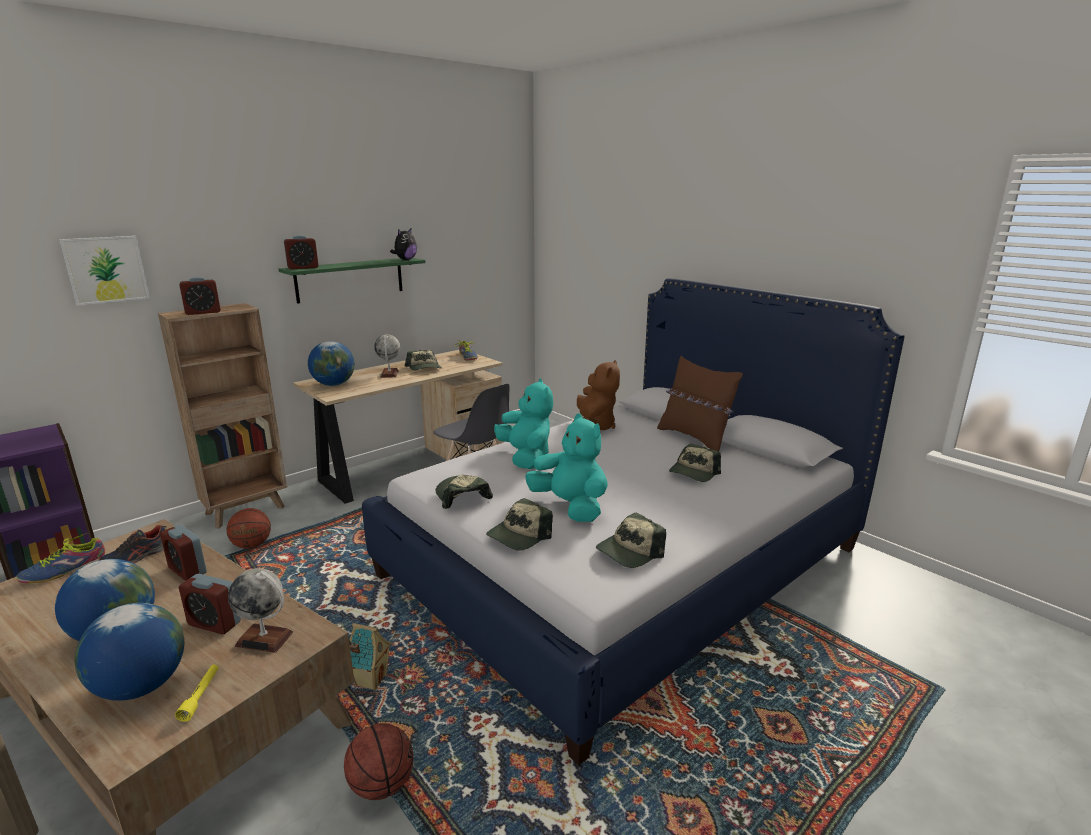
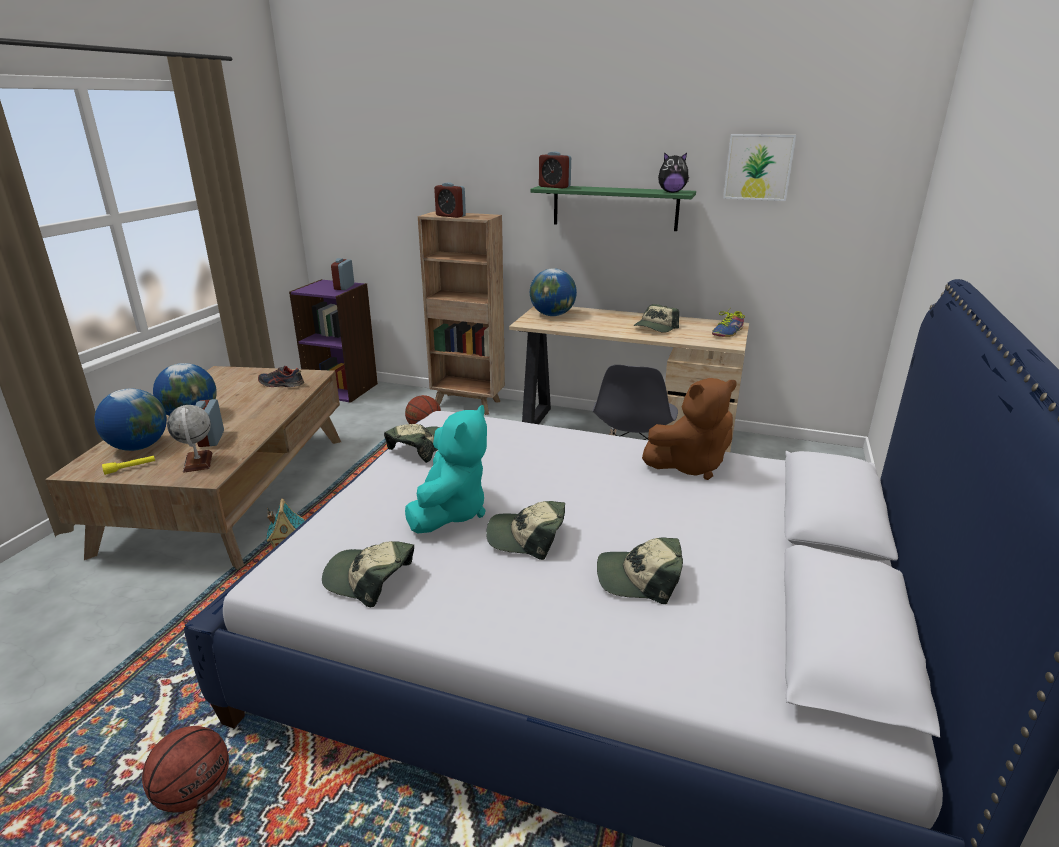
camera: 60 degrees right, 5 degrees up
(65, 570) = (255, 374): shoe -> none
(106, 269) = (409, 168): picture -> picture (758, 167)
(187, 570) = (272, 404): alarm clock -> alarm clock (344, 287)
(382, 784) = (180, 612): basketball -> basketball (195, 793)
(389, 374) = (614, 322): globe -> none
(519, 536) = (361, 501): cap -> cap (527, 537)
(526, 457) = (546, 451): turquoise plush toy -> none
(695, 438) = (771, 552): brown pillow -> none

